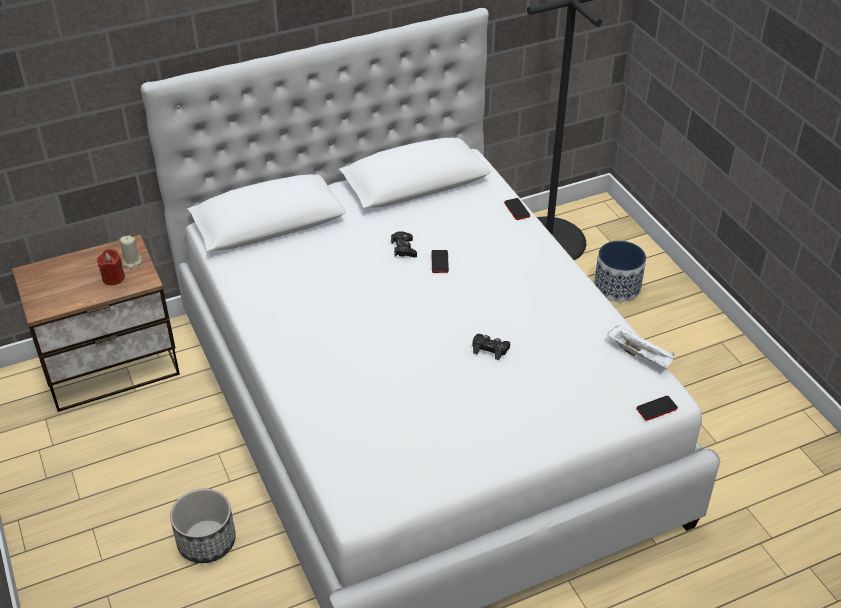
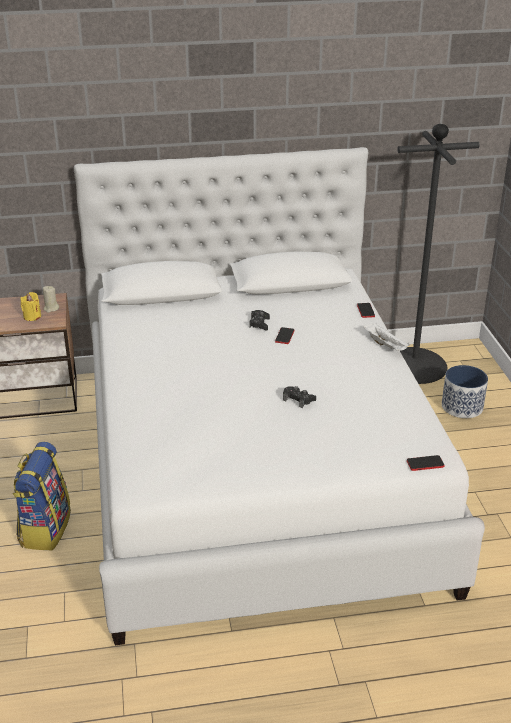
camera: 15 degrees right, 10 degrees down
(113, 278) = (32, 316): red candle -> yellow candle
(206, 541) = (45, 528): planter -> backpack
(640, 355) = (427, 424): white tray -> white tray (386, 345)

